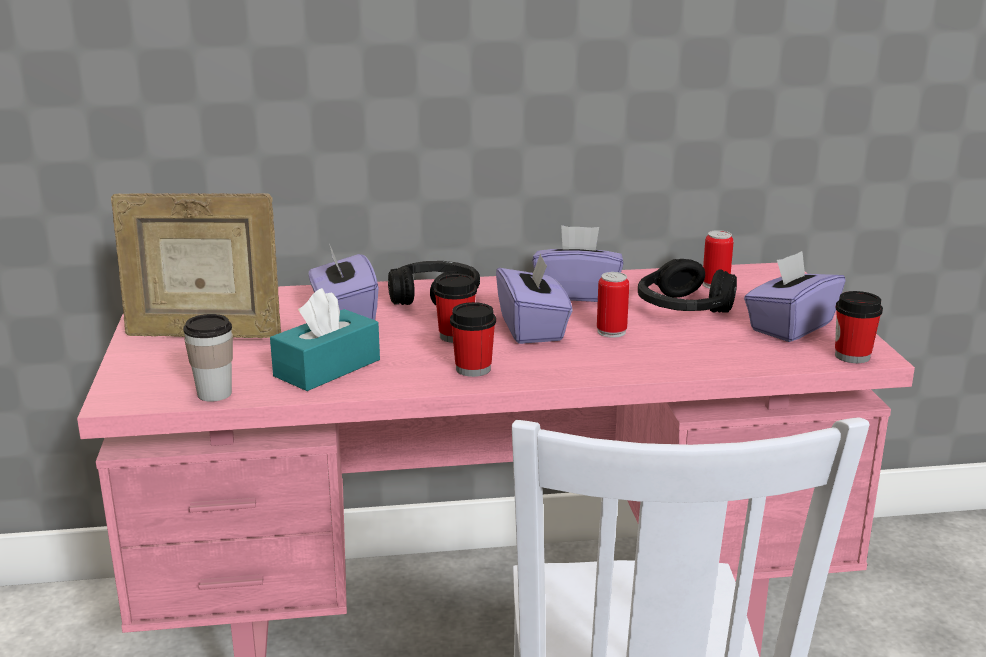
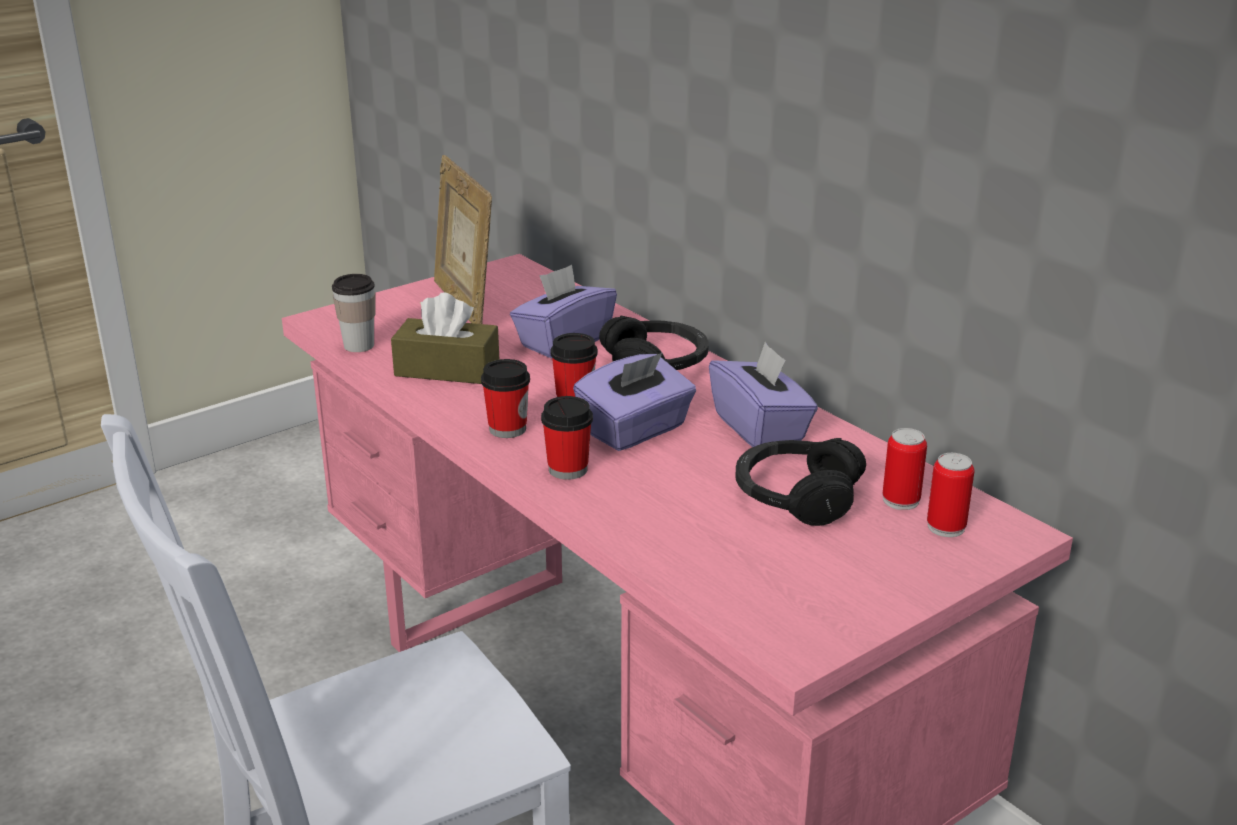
camera: 60 degrees right, 5 degrees up
(327, 368) = (447, 369): turquoise tissue box -> brown tissue box
(611, 331) = (675, 472): can -> can (946, 527)
(790, 326) = (823, 576): purple tissue box -> none
(852, 356) = (776, 637): cup -> cup (568, 469)

